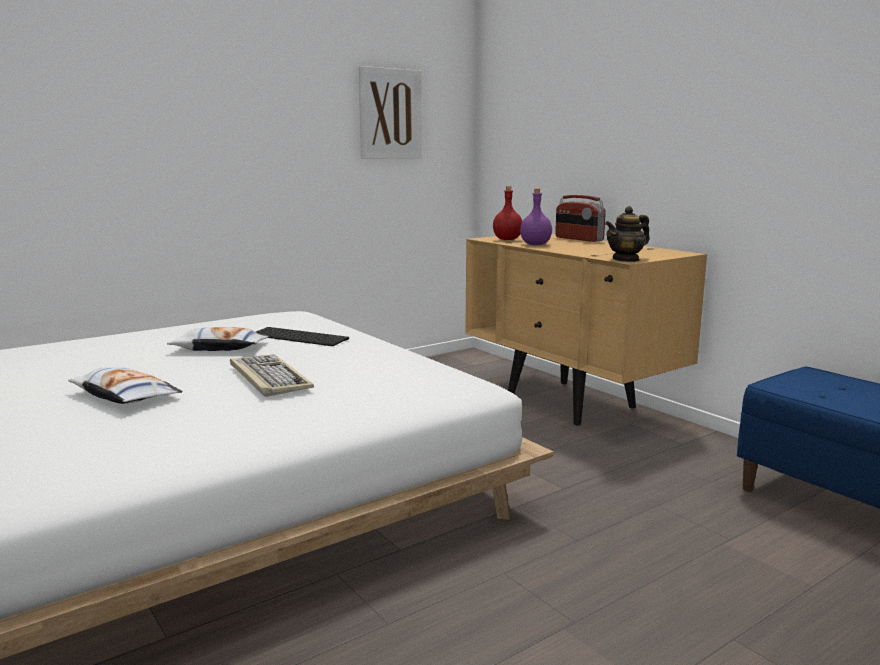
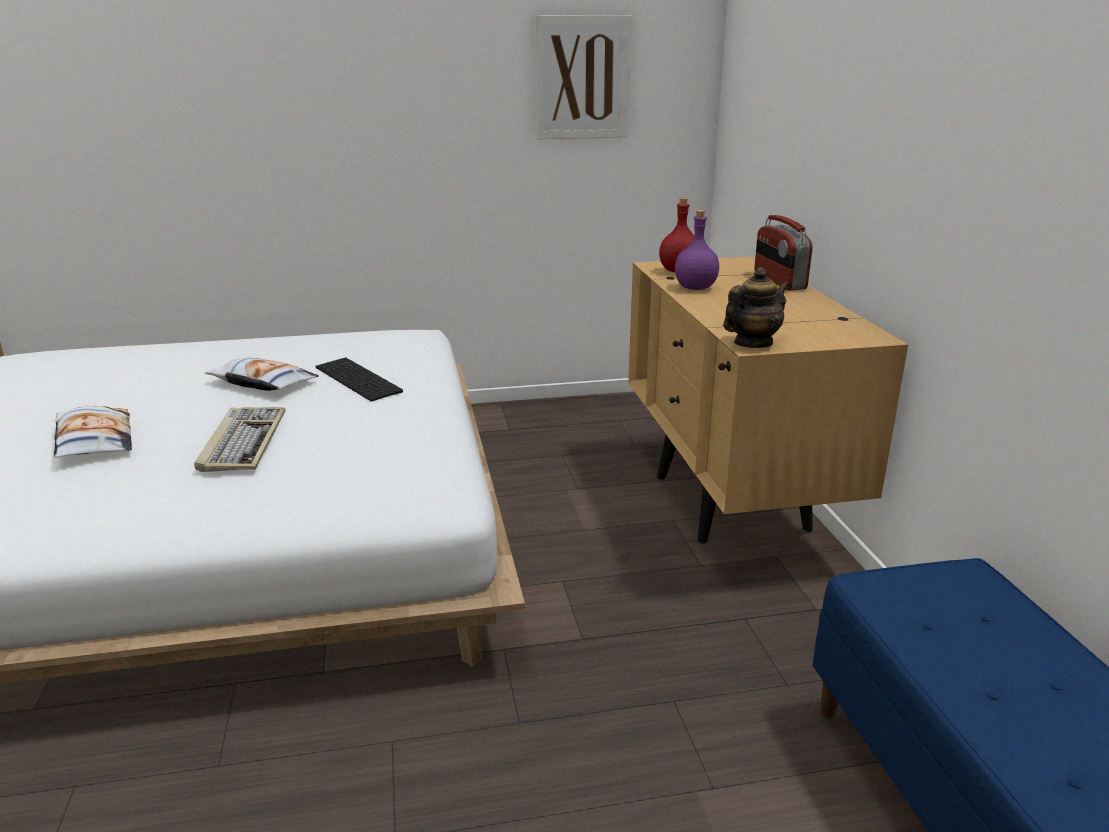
camera: 25 degrees right, 10 degrees up
(626, 259) = (752, 343): teapot -> teapot turned 150 degrees clockwise

